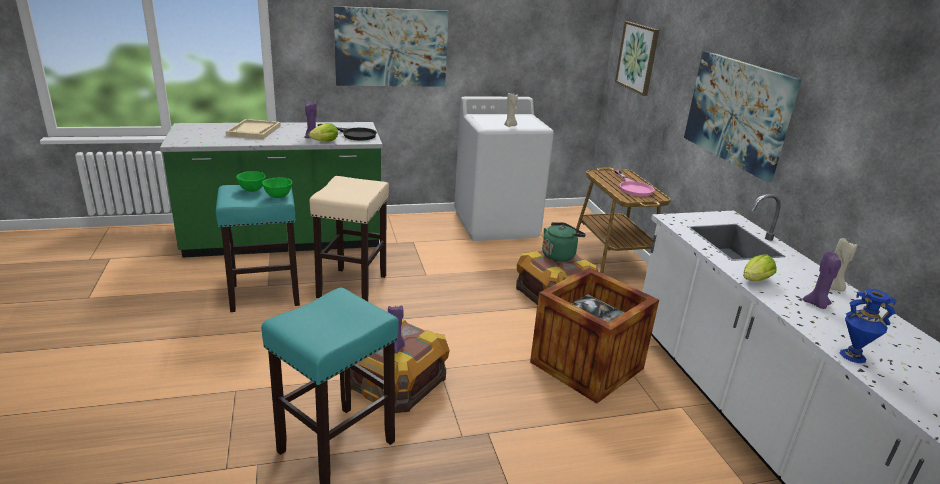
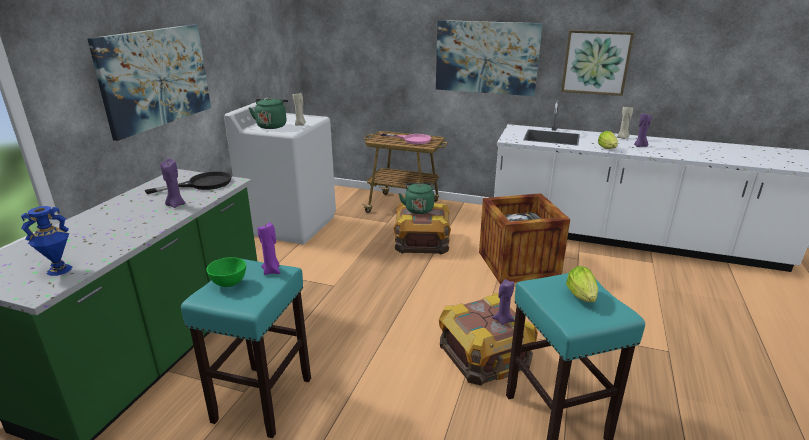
camera: 55 degrees left, 0 degrees up
(254, 131) = (90, 231): beige tray -> none
(277, 196) = (272, 271): green bowl -> purple candle
(323, 142) = (201, 202): lettuce -> lettuce (582, 298)
(352, 286) = (309, 332): beige stool -> none
(490, 119) = (272, 126): none -> green kettle
(637, 57) = (346, 40): picture -> picture (596, 62)
(852, 356) = (696, 157): blue vase -> blue vase (59, 270)

